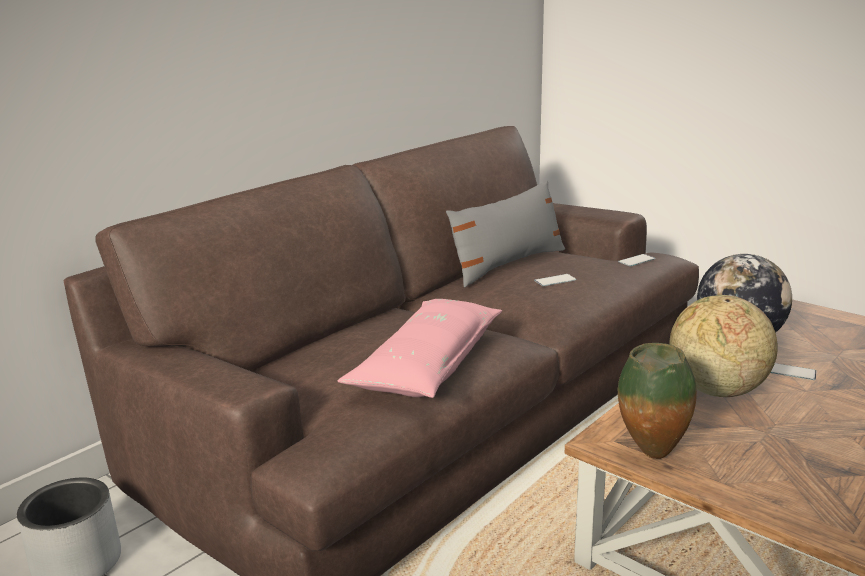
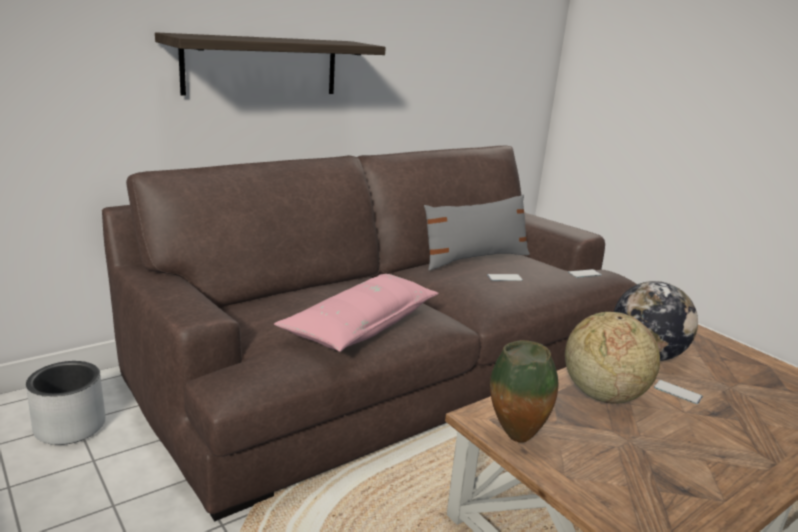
camera: 10 degrees right, 0 degrees up
(225, 70) = (262, 66): none -> shelf

